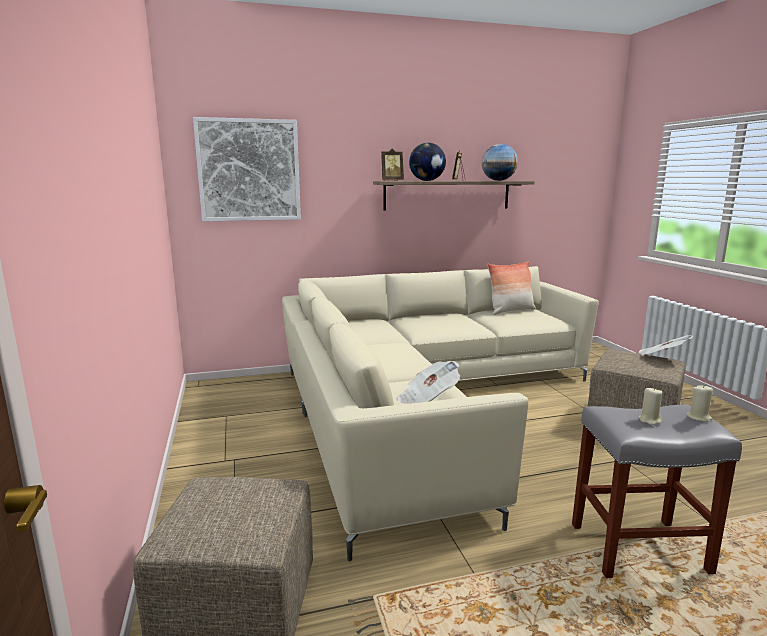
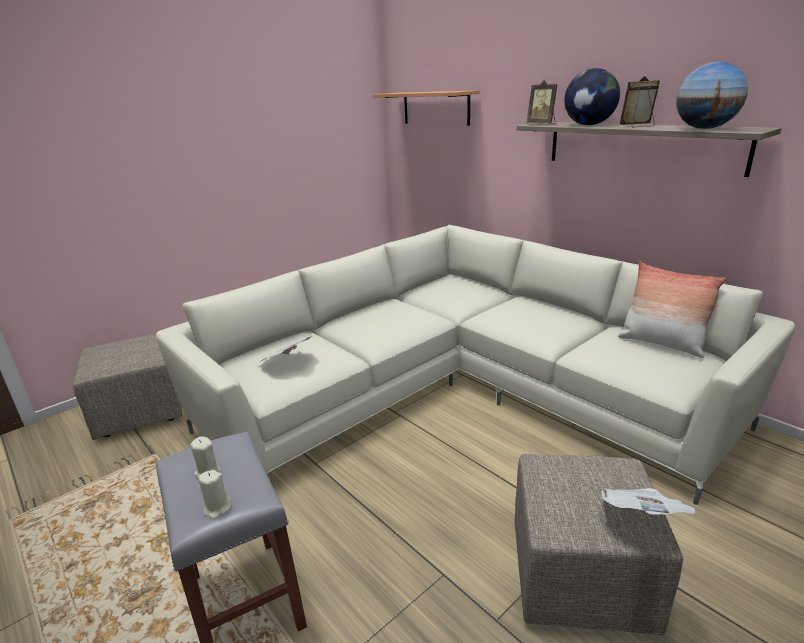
camera: 65 degrees right, 10 degrees up
(249, 170) = (435, 108): picture -> shelf

